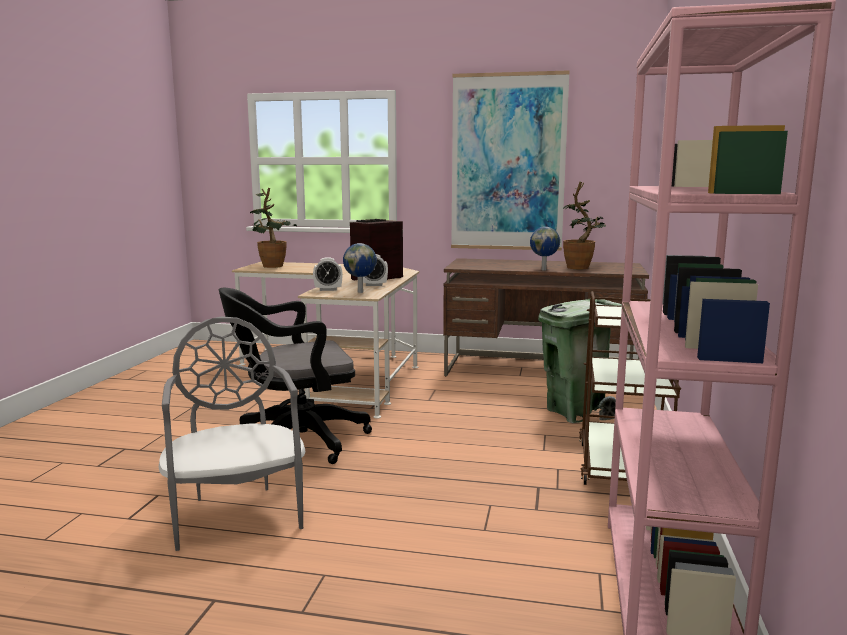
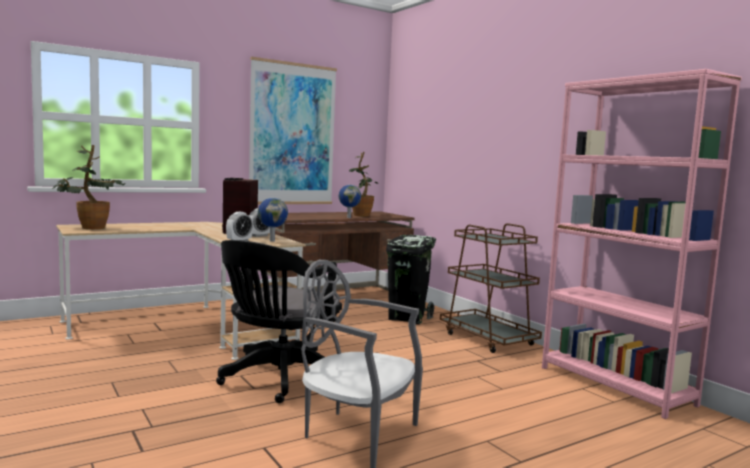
camera: 45 degrees left, 5 degrees down
(576, 412) = (407, 318): green trash can -> black trash can

